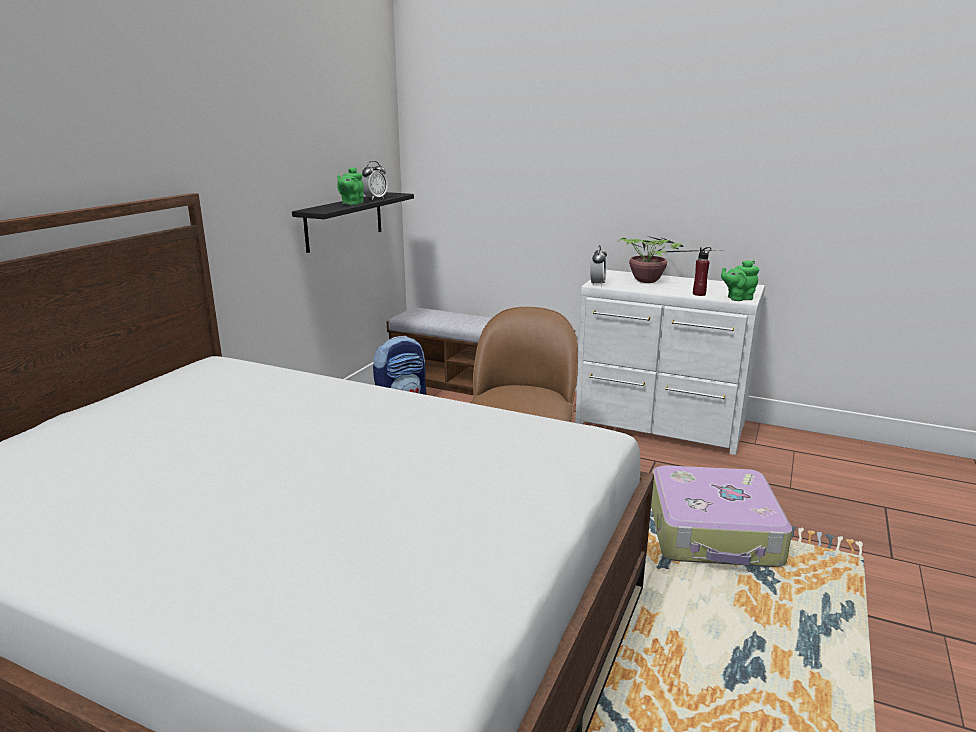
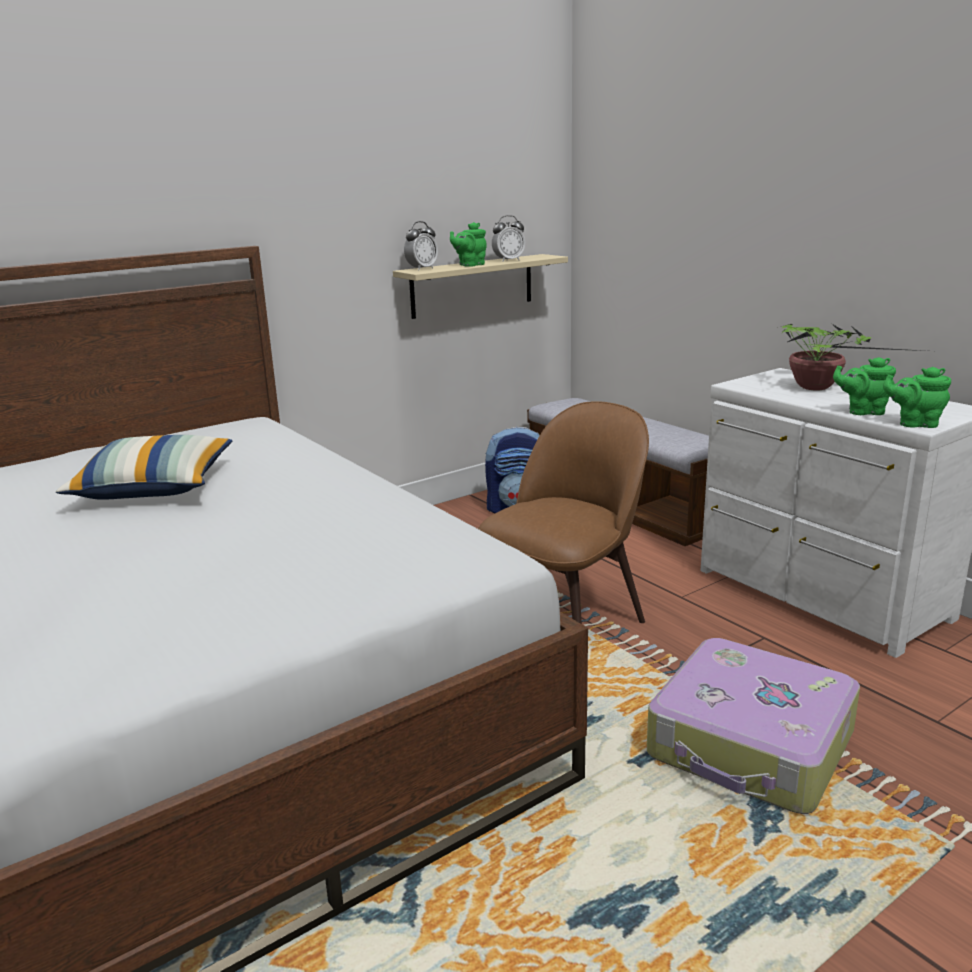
camera: 30 degrees right, 0 degrees up
(212, 438) = (155, 488): none -> pillow
(344, 221) = (472, 285): black shelf -> beige shelf
(597, 284) = (735, 385): alarm clock -> alarm clock (422, 269)
(699, 294) = (863, 411): red bottle -> green teapot

